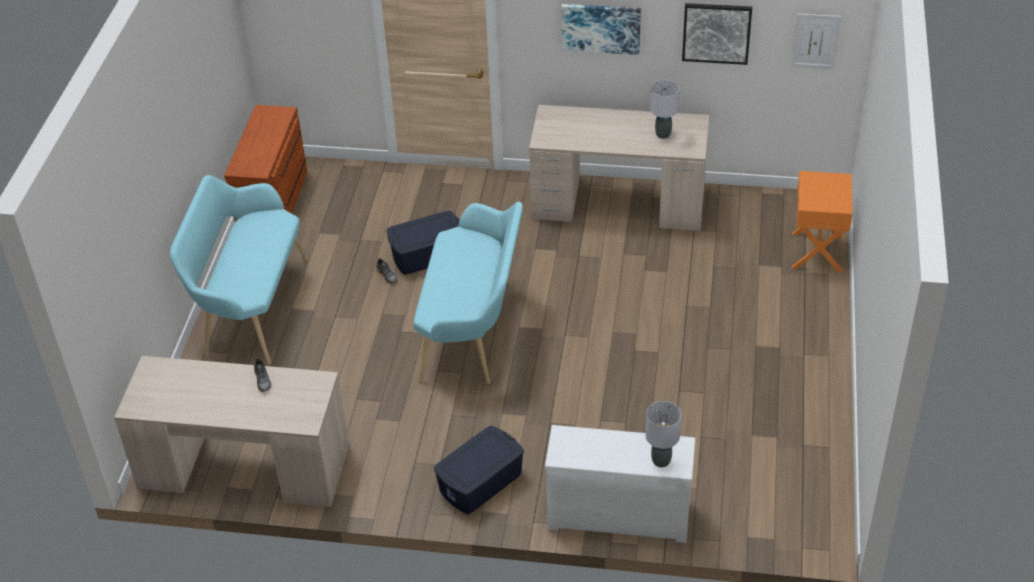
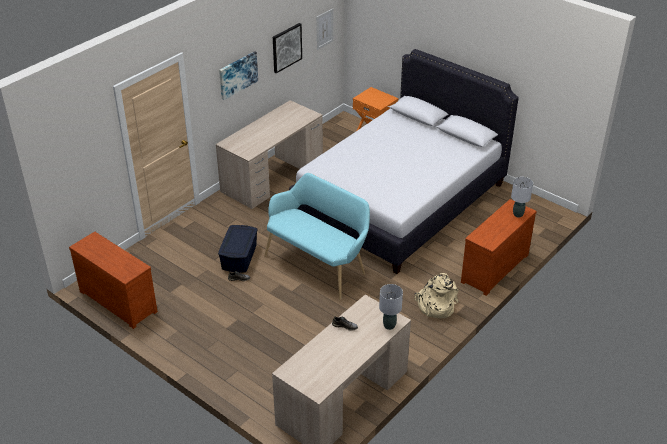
camera: 60 degrees left, 5 degrees down
(250, 307) = (205, 346): turquoise bench -> none
(481, 483) = (435, 306): blue storage box -> beige backpack
(619, 512) = (493, 267): white dresser -> brown dresser
(663, 134) = (289, 118): grey table lamp -> grey table lamp (389, 325)
(684, 347) = (399, 200): none -> white bed

